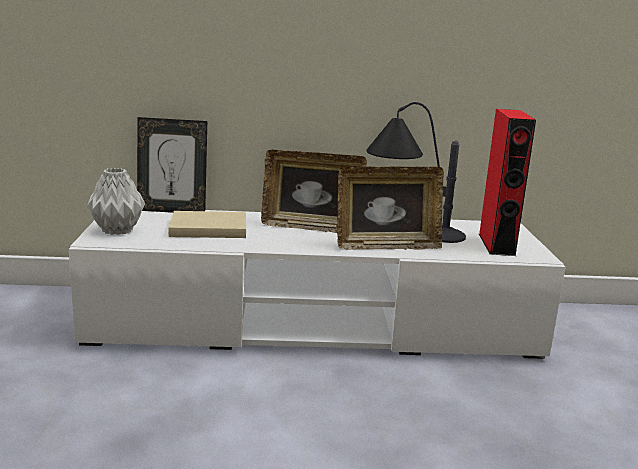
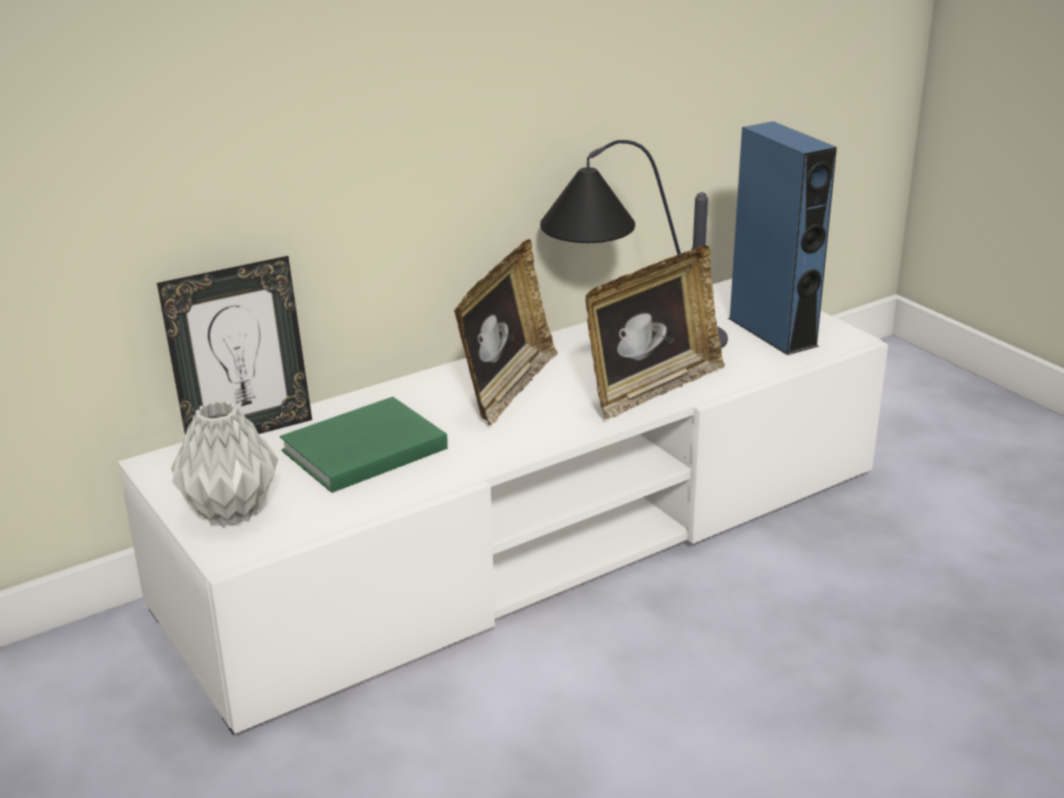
camera: 30 degrees left, 10 degrees up
(206, 228) = (359, 450): beige book -> green book
(312, 227) = (506, 388): picture frame -> picture frame turned 45 degrees counterclockwise
(496, 244) = (772, 332): red speaker -> blue speaker

